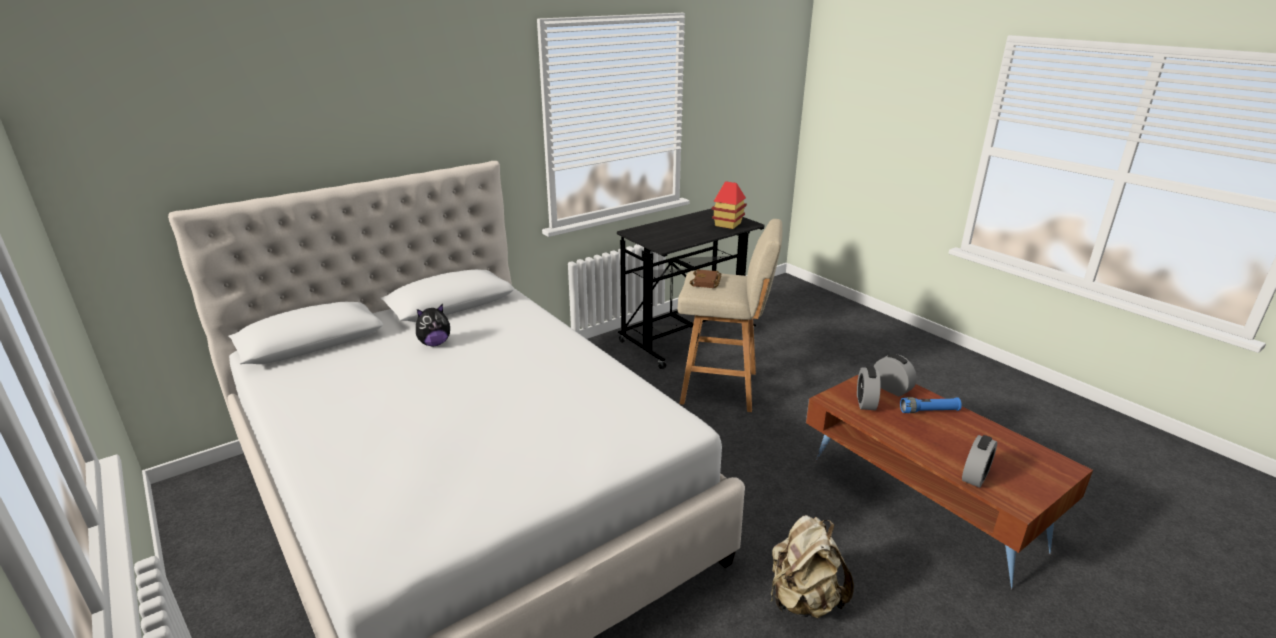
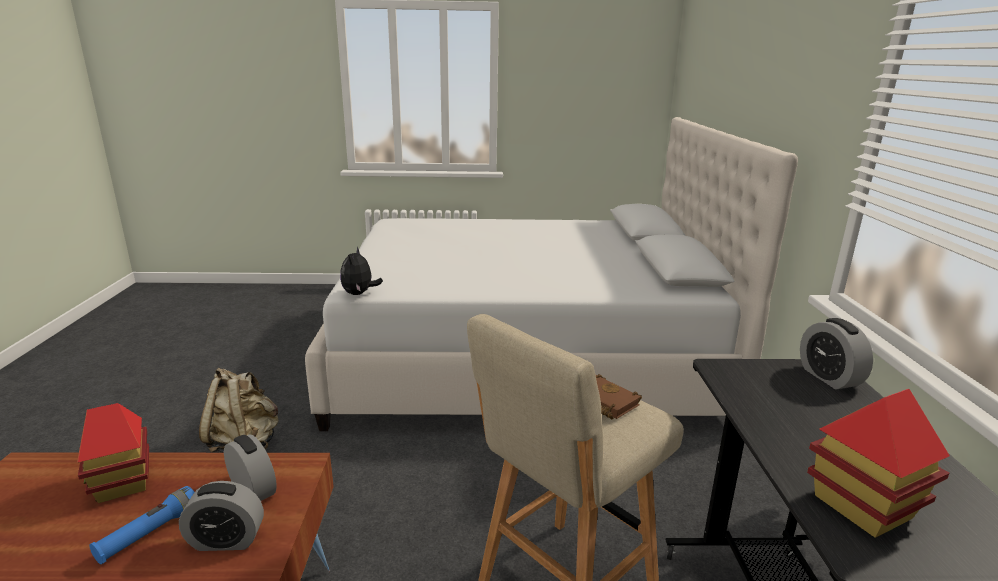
camera: 125 degrees right, 5 degrees down
(434, 343) = (597, 255): plush toy -> plush toy (359, 294)
(940, 447) = (123, 483): none -> toy house
(975, 476) = (72, 471): alarm clock -> alarm clock (829, 377)

